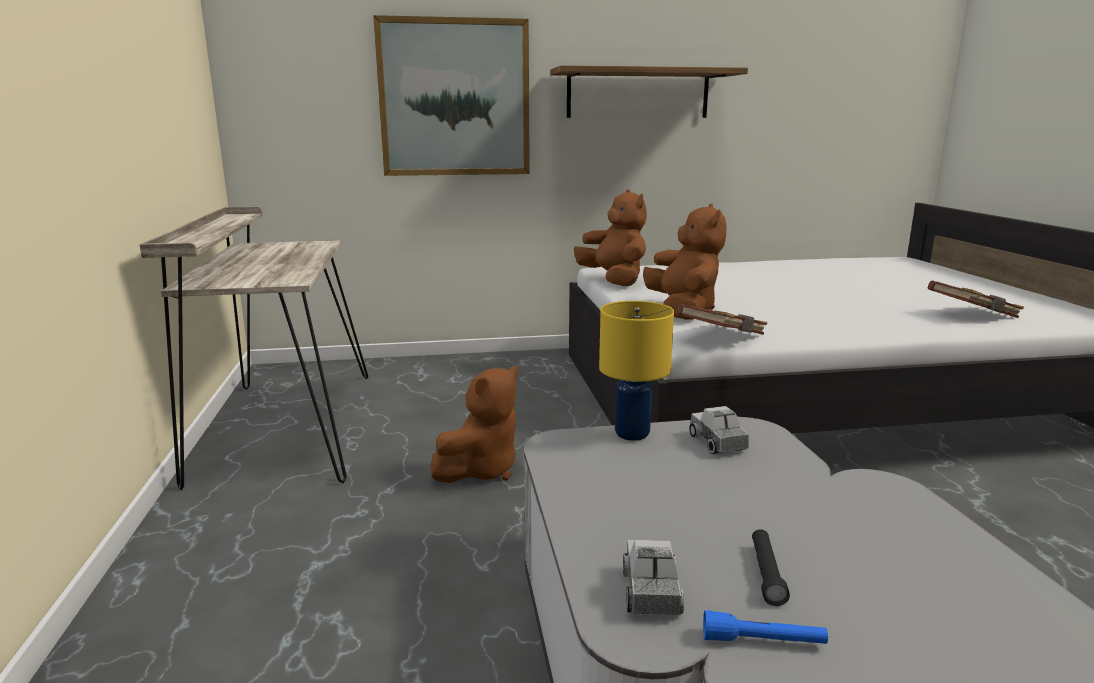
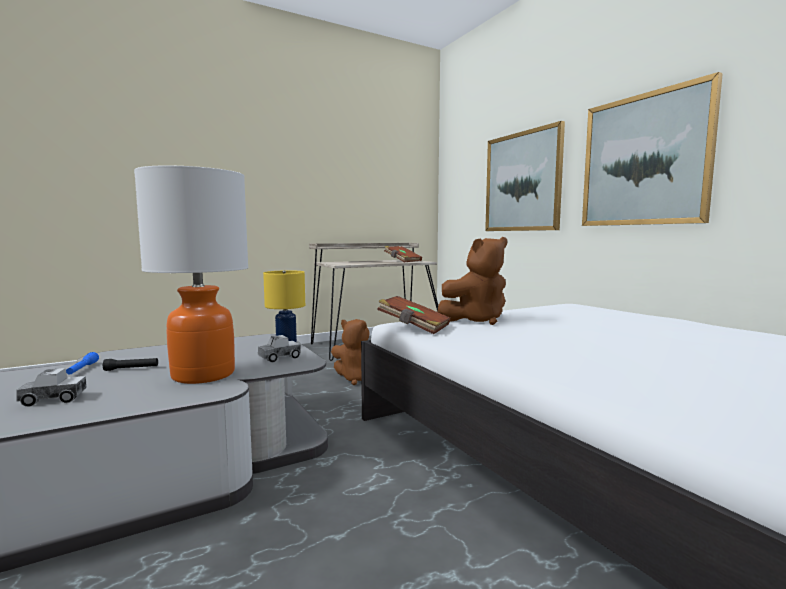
camera: 70 degrees right, 10 degrees down
(614, 280) = (539, 308): brown plush toy -> none
(638, 94) = (644, 160): shelf -> picture
(651, 593) = (128, 355): toy truck -> toy truck (53, 399)
(809, 500) = (203, 374): none -> table lamp
(973, 315) = (679, 400): brown book -> brown book (402, 261)

